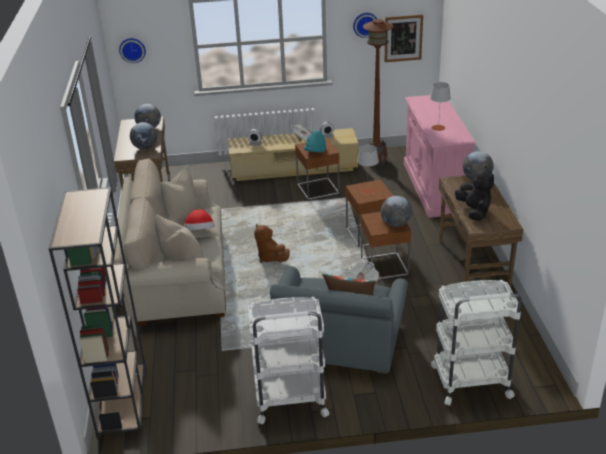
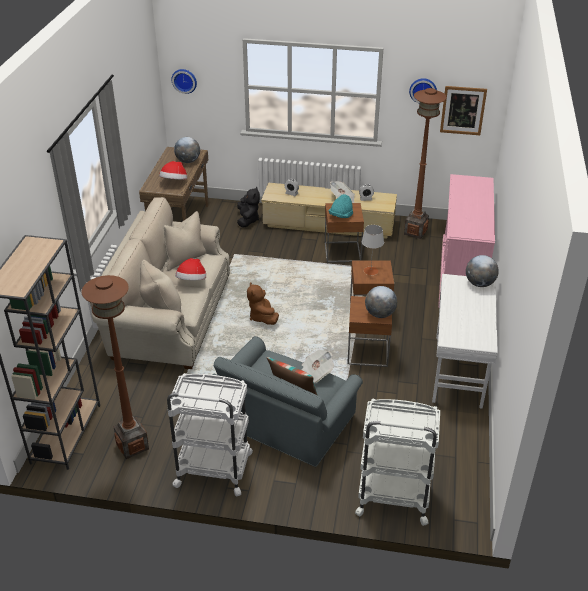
camera: 15 degrees right, 5 degrees up
(145, 148) = (174, 182): globe -> hat
(198, 398) = (132, 446): none -> brown floor lamp
(438, 128) = (465, 217): grey table lamp -> none
(473, 265) = (458, 371): brown console table -> white console table
(474, 211) = (457, 320): black plush toy -> black plush toy (247, 220)

